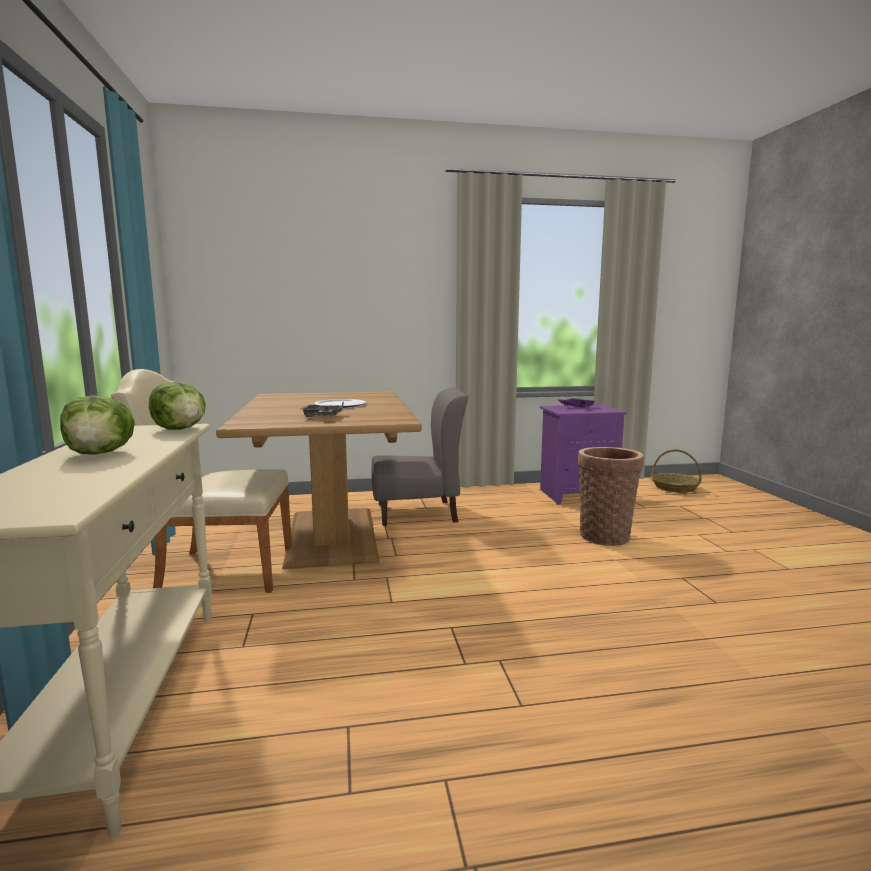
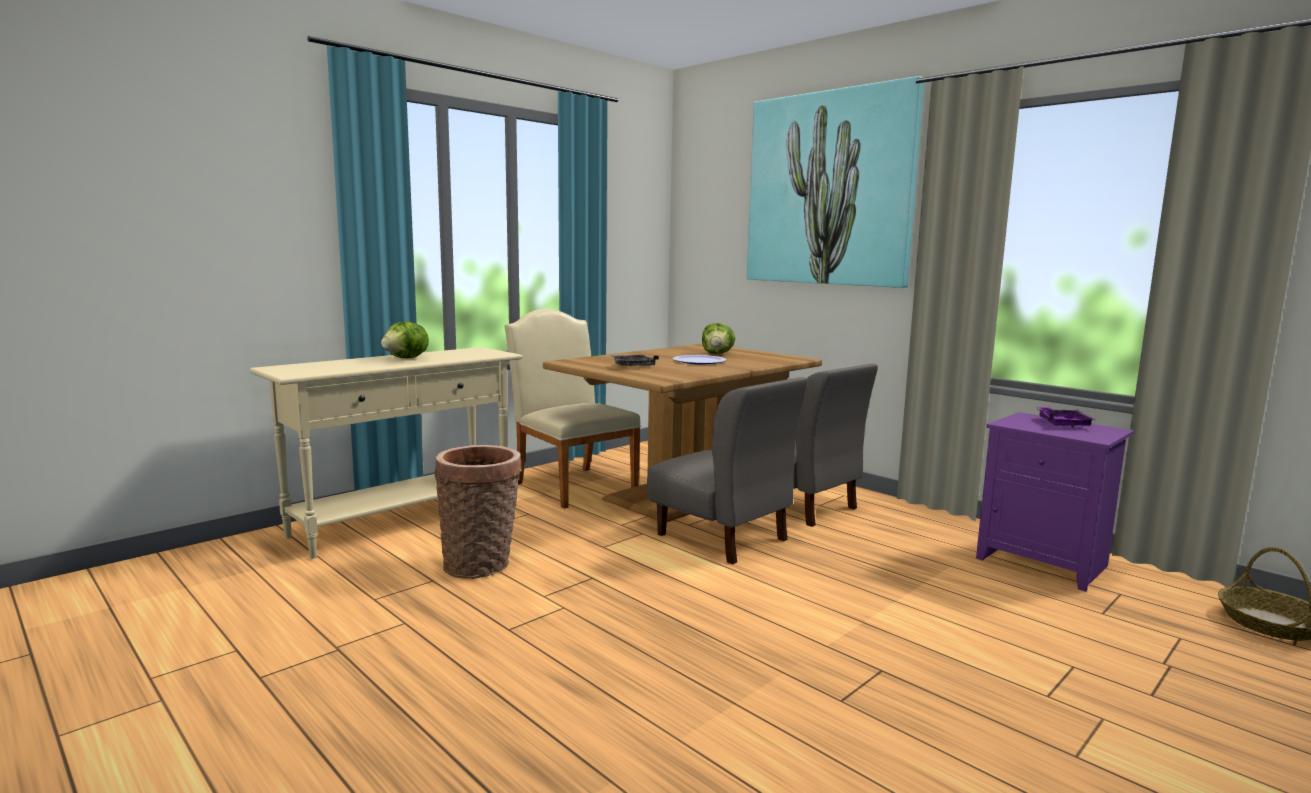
camera: 55 degrees right, 0 degrees up
(181, 429) = (491, 354): lettuce -> lettuce (717, 354)
(365, 249) = (830, 189): none -> picture
(437, 552) = (722, 537): none -> grey chair
(605, 535) = (930, 603): basket -> basket (481, 565)

